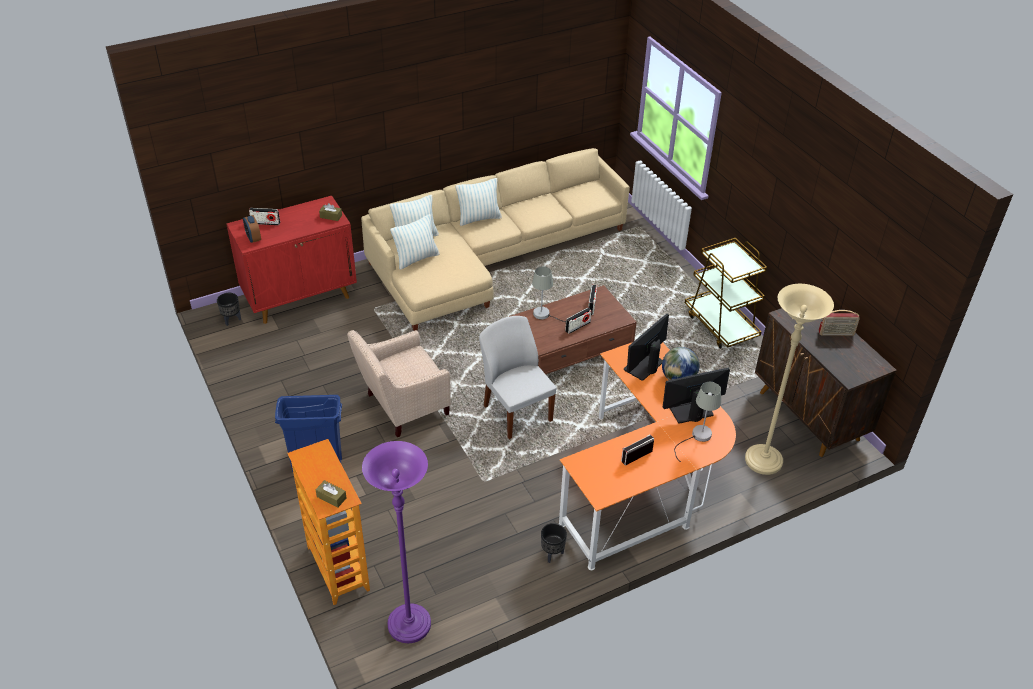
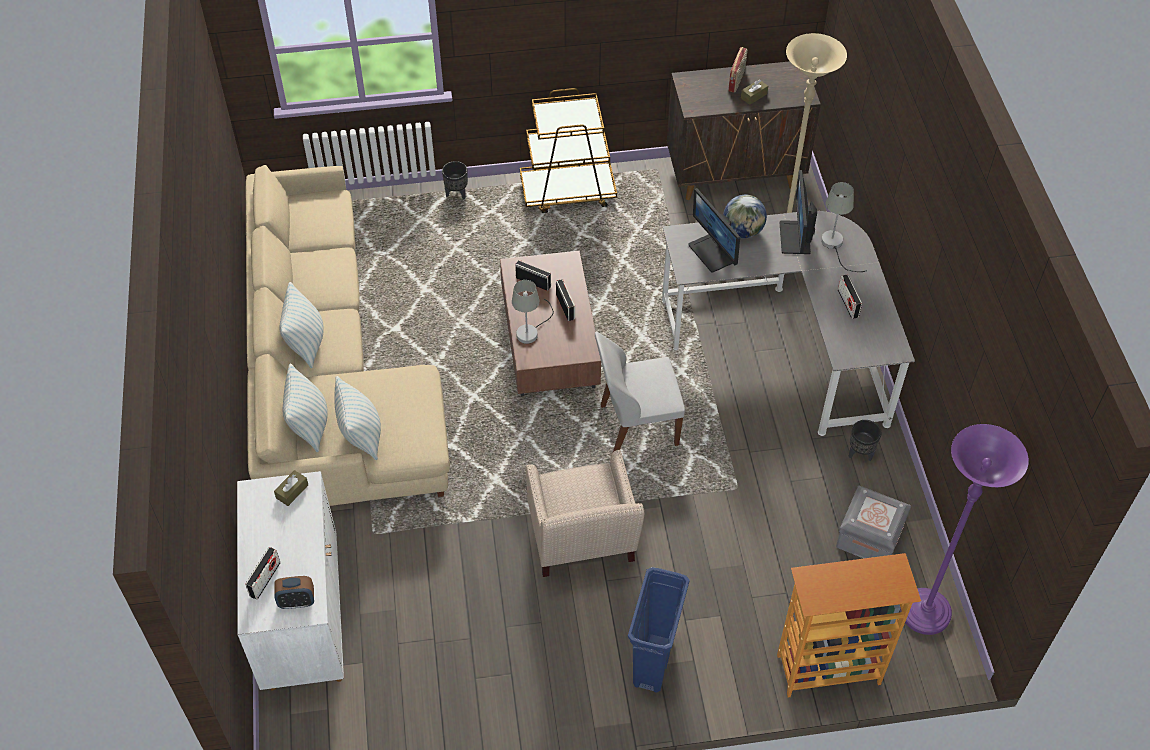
camera: 70 degrees left, 10 degrees up
(232, 320) = (312, 724): black planter -> black planter (457, 194)
(300, 297) = (304, 621): red cabinet -> white cabinet
(331, 497) = (890, 581): brown tissue box -> brown tissue box (753, 96)
(470, 574) = (869, 537): none -> grey storage box
(645, 484) = (787, 342): orange desk -> grey desk

